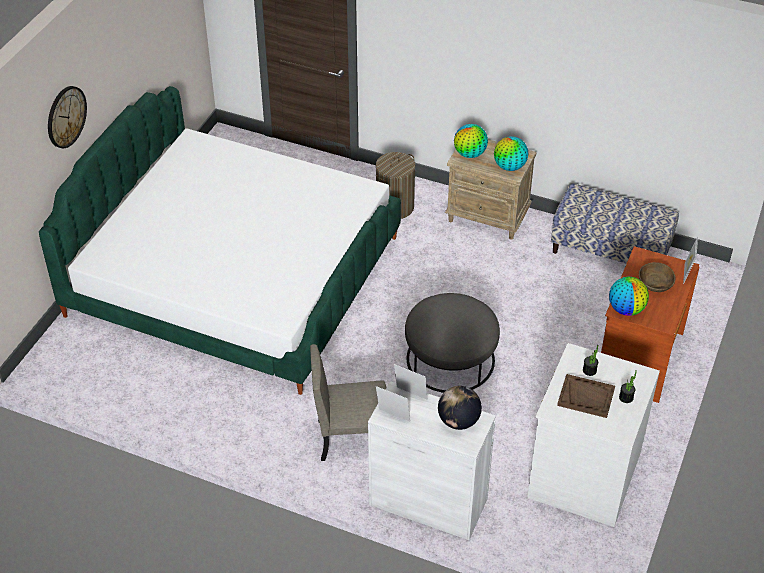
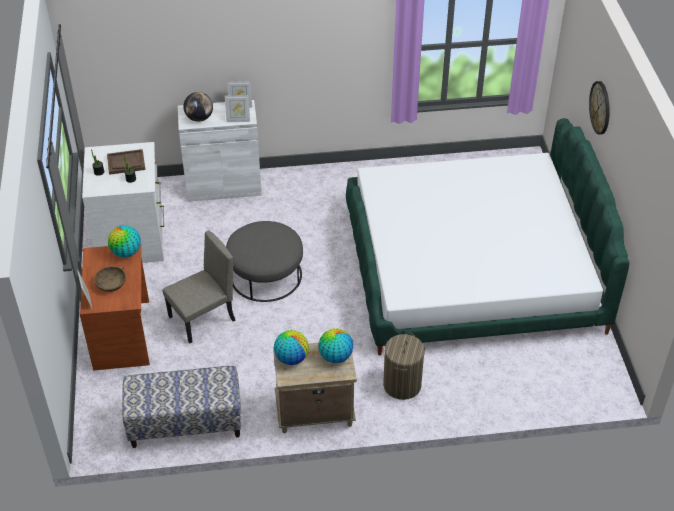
camera: 150 degrees right, 0 degrees up
(352, 437) = (296, 201): beige chair -> beige chair (202, 319)

